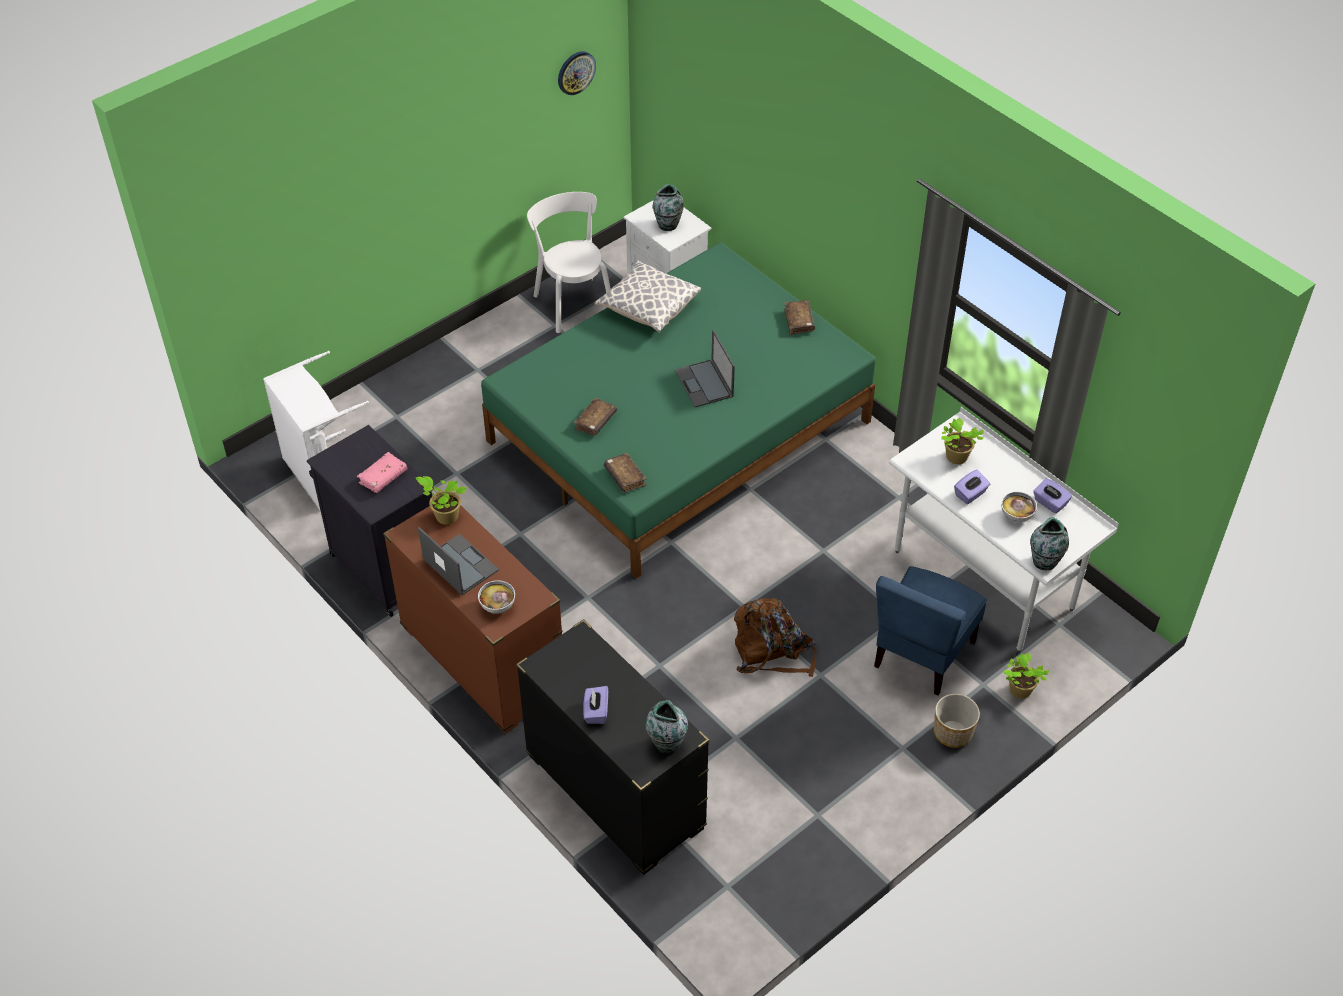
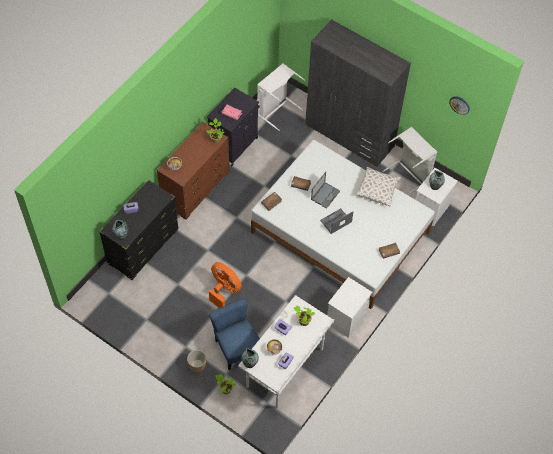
camera: 75 degrees right, 10 degrees up
(444, 370) = (349, 135): none -> grey wardrobe
(459, 564) = (192, 150): laptop -> laptop (325, 195)
(573, 302) = (409, 173): white chair -> grey laundry basket
(680, 431) = (340, 232): green bed -> white bed
(772, 651) = (224, 290): brown backpack -> orange fan
(887, 462) = (346, 319): none -> white nightstand
(922, 654) = (236, 348): blue chair -> blue chair turned 45 degrees clockwise

